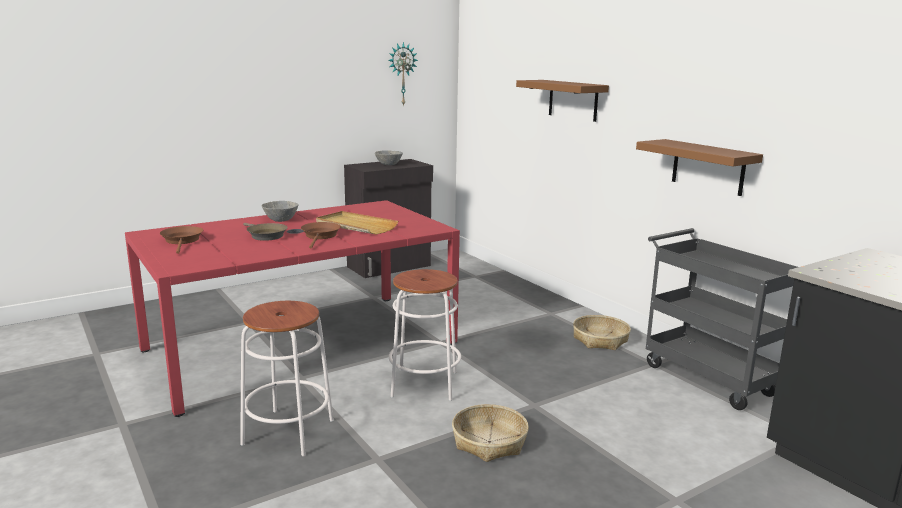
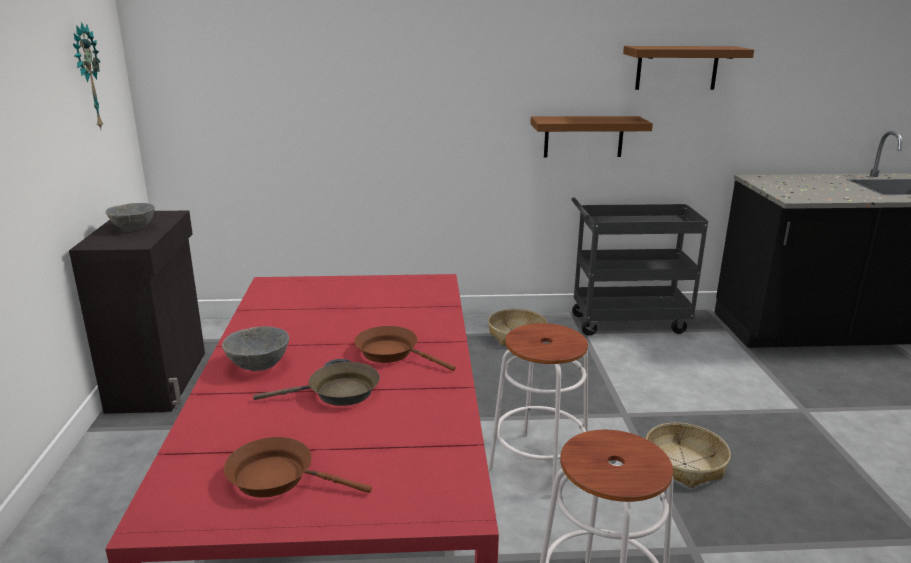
camera: 60 degrees left, 5 degrees up
(355, 226) = (366, 321): beige tray -> none
(573, 100) = (389, 87): brown shelf -> brown shelf (677, 68)

